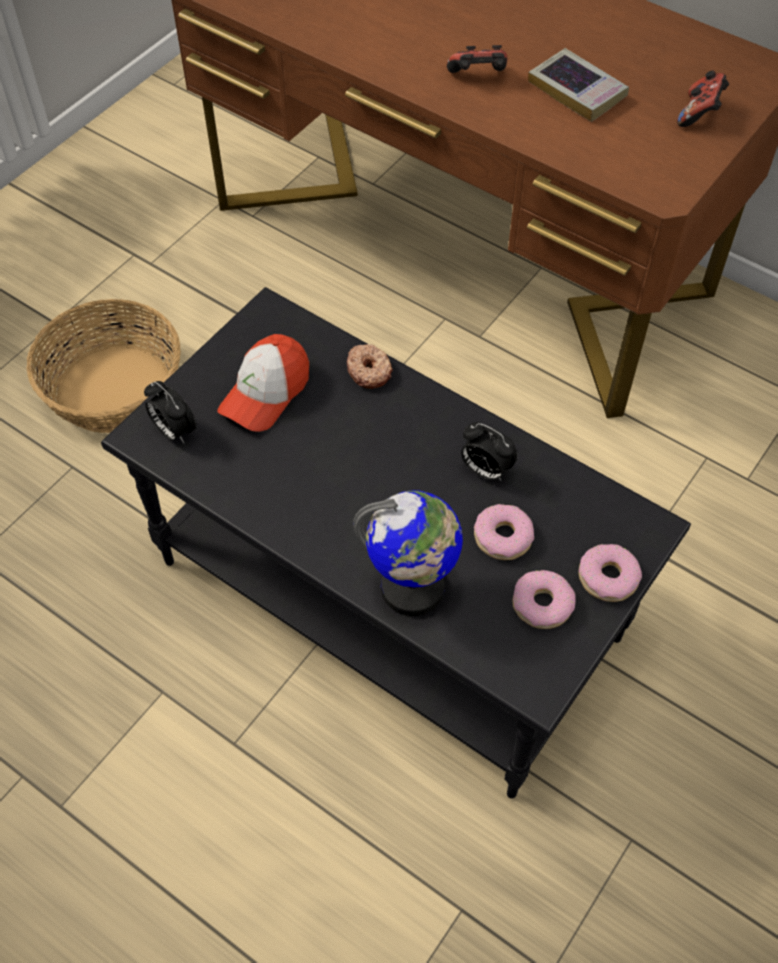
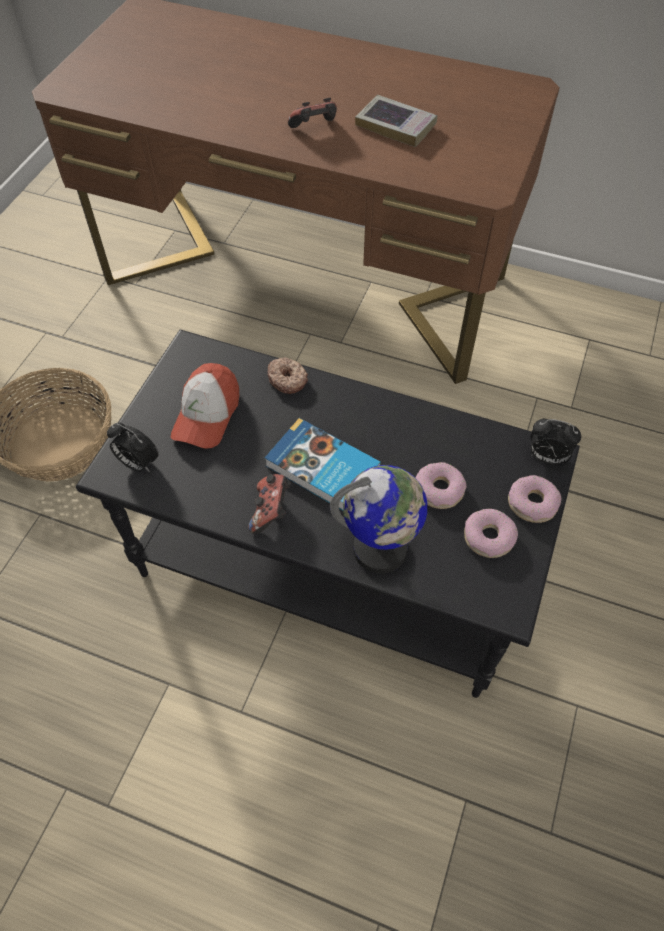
camera: 15 degrees left, 0 degrees up
(376, 483) = (322, 469): none -> book
(485, 470) = (407, 439): alarm clock -> alarm clock (546, 457)
(699, 114) = (495, 128): game controller -> game controller (271, 511)

